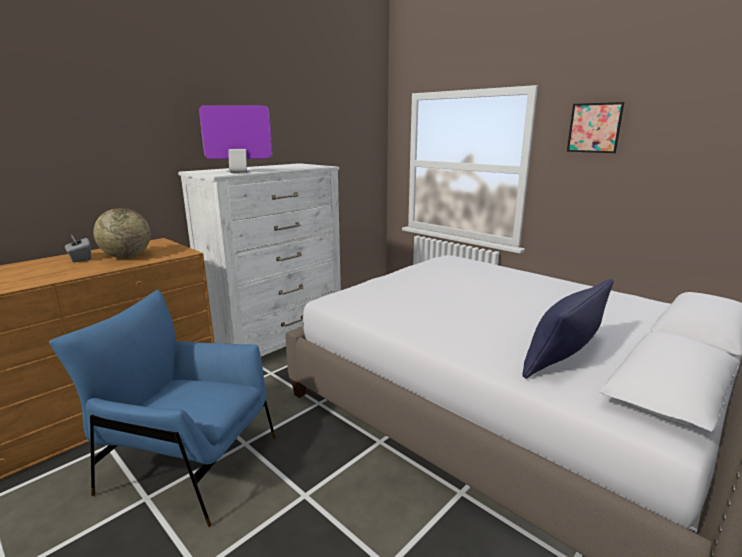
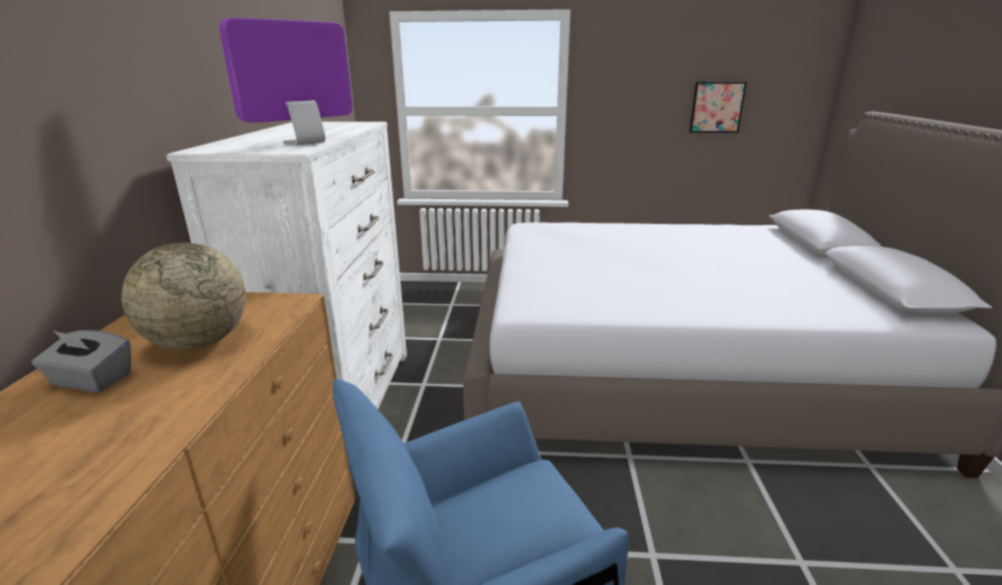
camera: 40 degrees left, 5 degrees up
(563, 355) = (804, 290): blue pillow -> none
(594, 128) = (637, 60): picture -> picture (717, 107)

